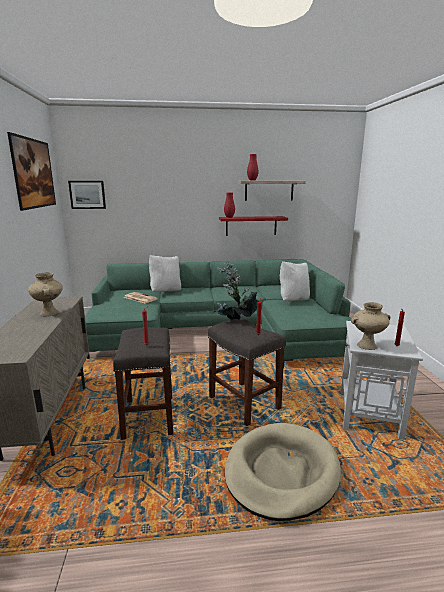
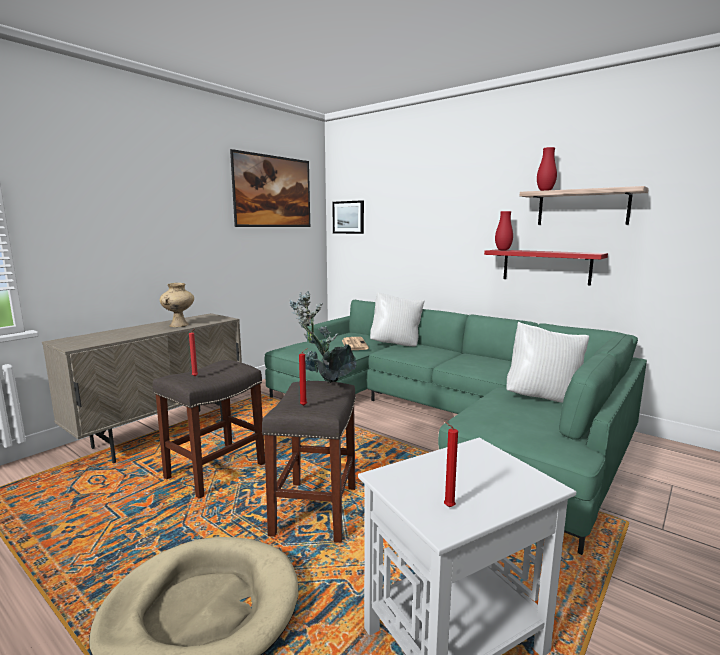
camera: 45 degrees right, 5 degrees down
(367, 346) = (398, 481): beige vase -> none

